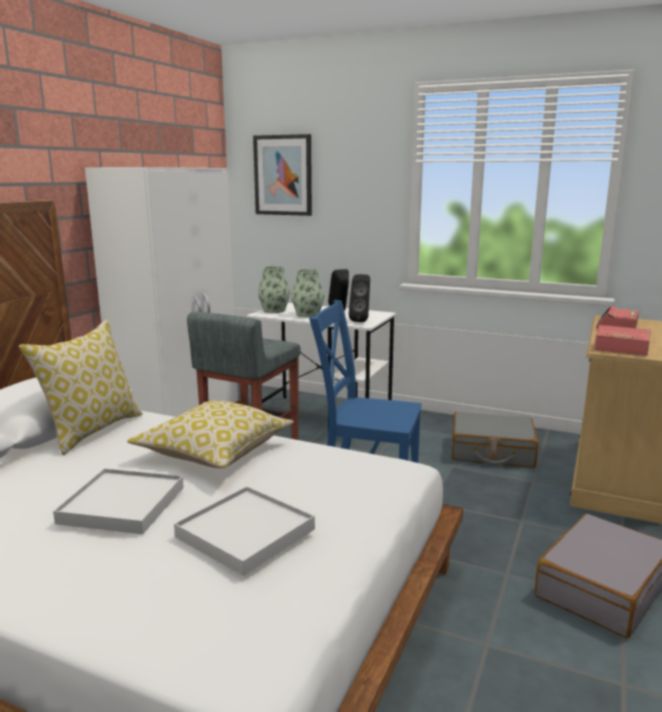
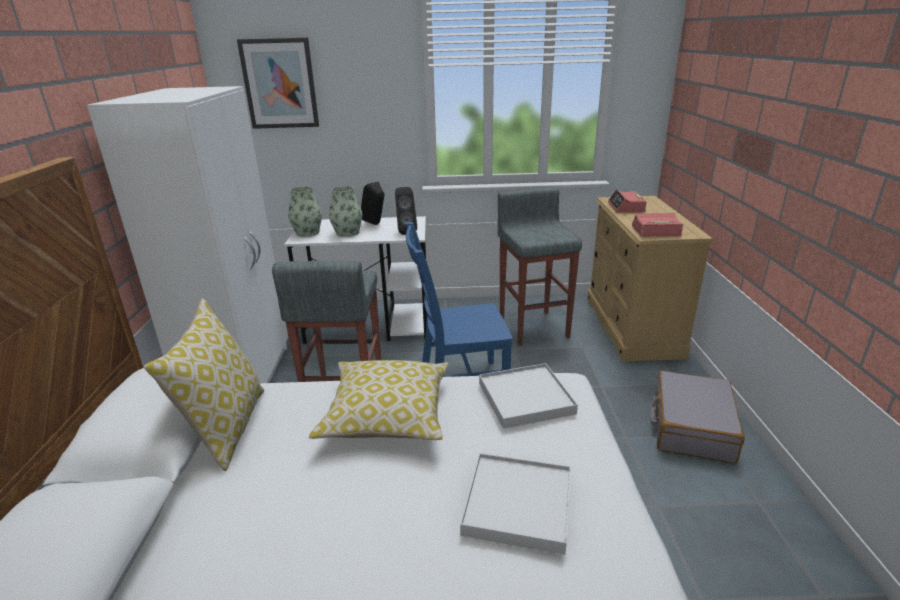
camera: 25 degrees left, 10 degrees up
(123, 505) = (366, 515): white tray -> white tray (525, 398)
(491, 452) = (534, 326): grey suitcase -> grey stool

